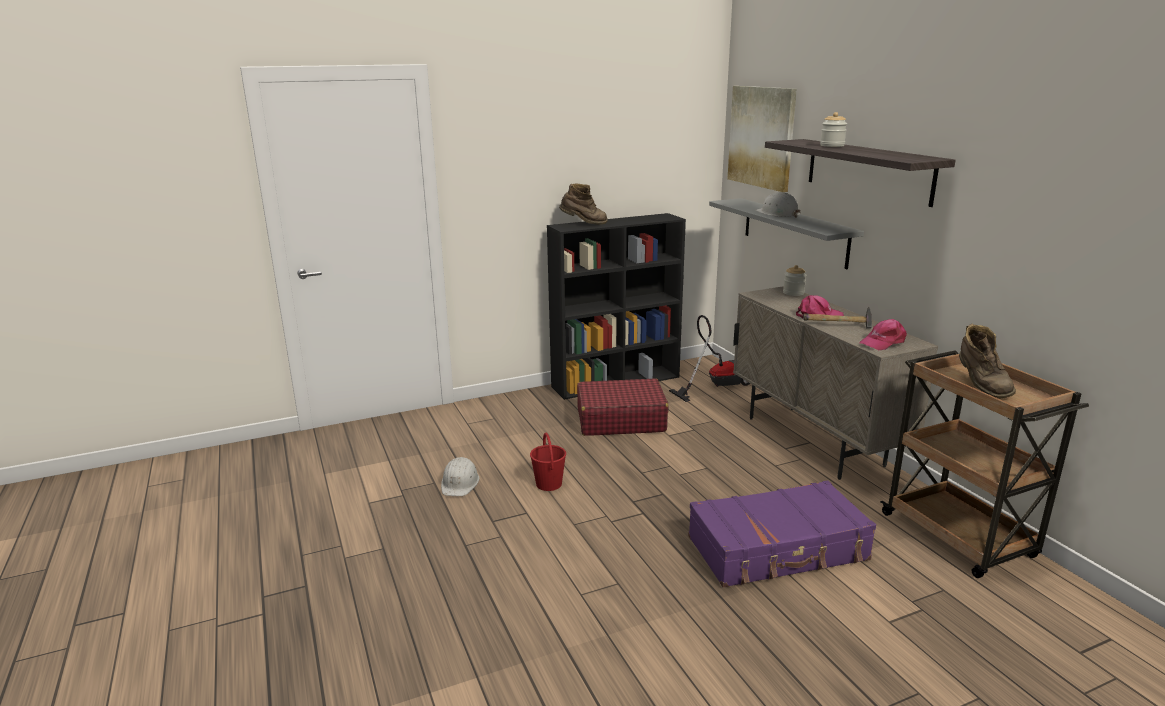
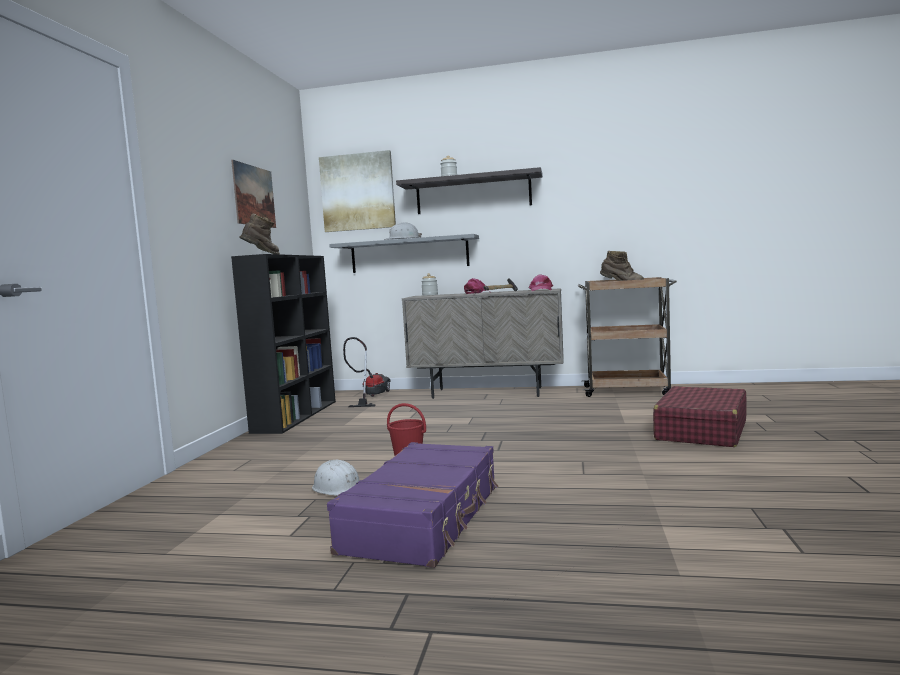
camera: 55 degrees left, 15 degrees down
(604, 153) = (254, 196): none -> picture
(620, 420) = (358, 424): red suitcase -> red suitcase (701, 431)
(778, 549) = (594, 420): purple suitcase -> purple suitcase (424, 518)

